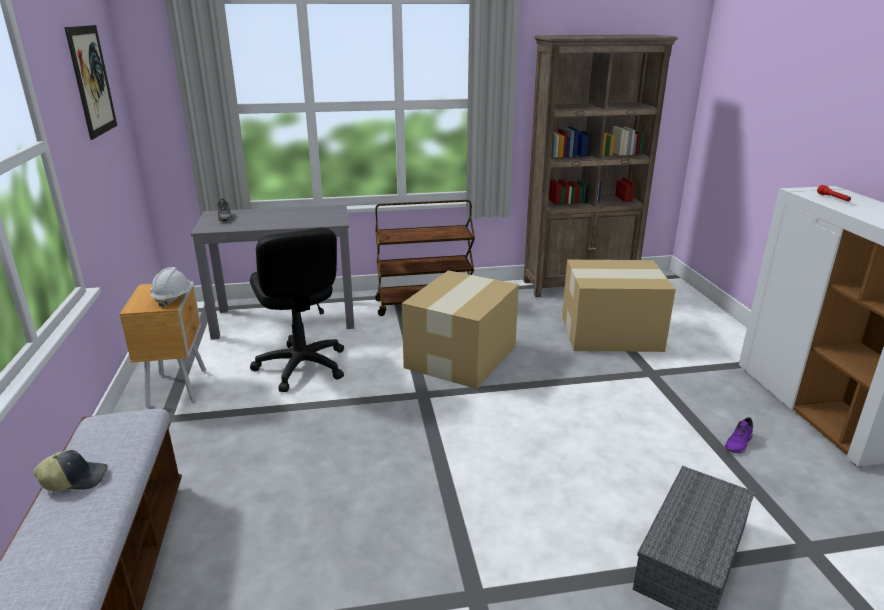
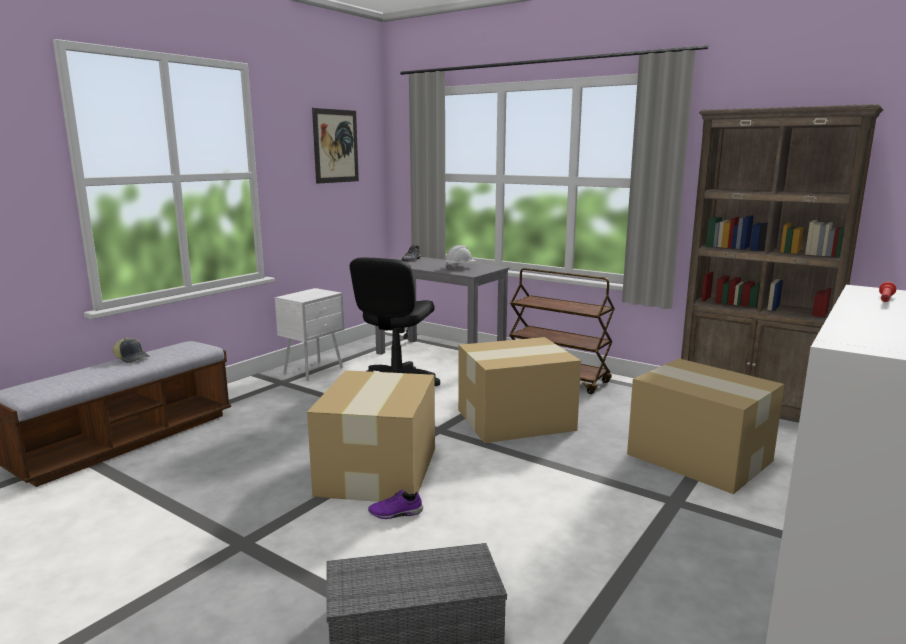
camera: 45 degrees right, 10 degrees down
(173, 298) = (312, 297): white hard hat -> white hard hat (459, 267)
(178, 387) = (315, 370): brown nightstand -> white nightstand
(448, 457) = (379, 470): none -> cardboard box
(739, 443) = (649, 594): purple shoe -> purple shoe (395, 514)

